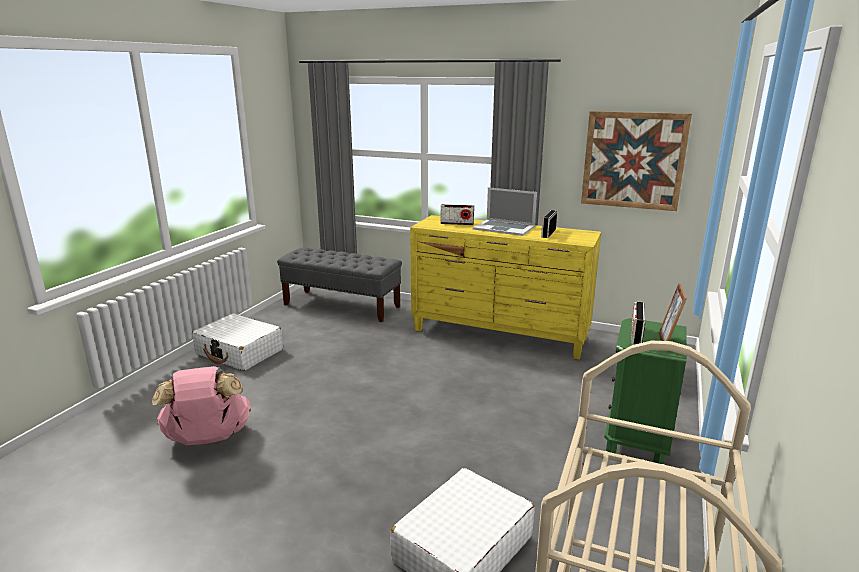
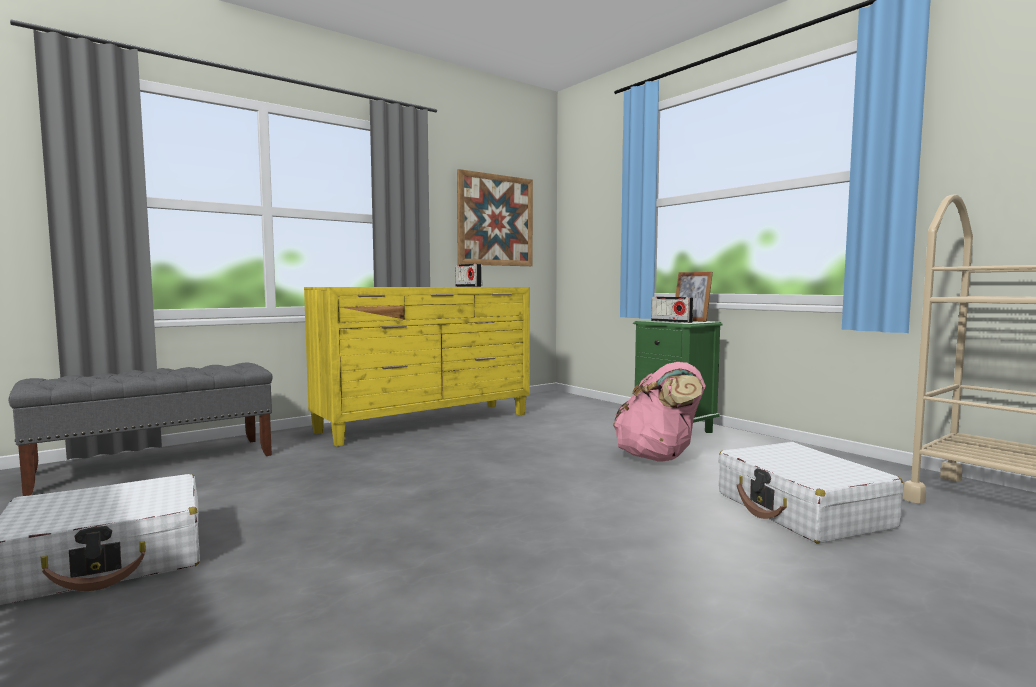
camera: 60 degrees left, 15 degrees down
(208, 439) = (398, 636): pink backpack -> pink backpack (659, 457)
(457, 223) = (366, 286): radio -> none
(504, 228) = (421, 286): laptop -> none

